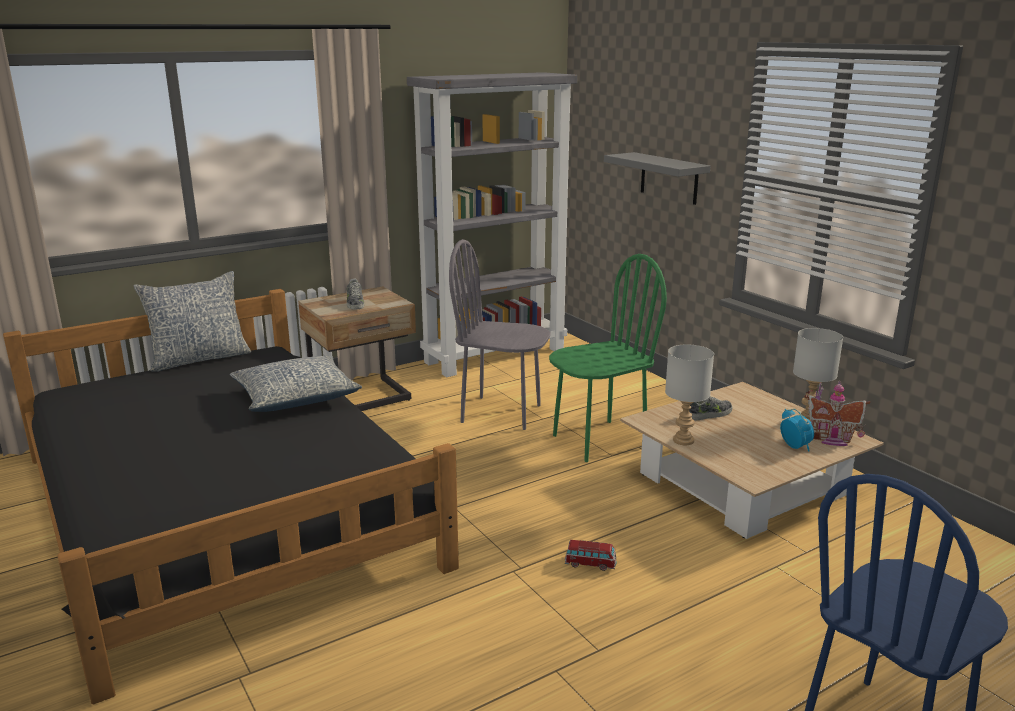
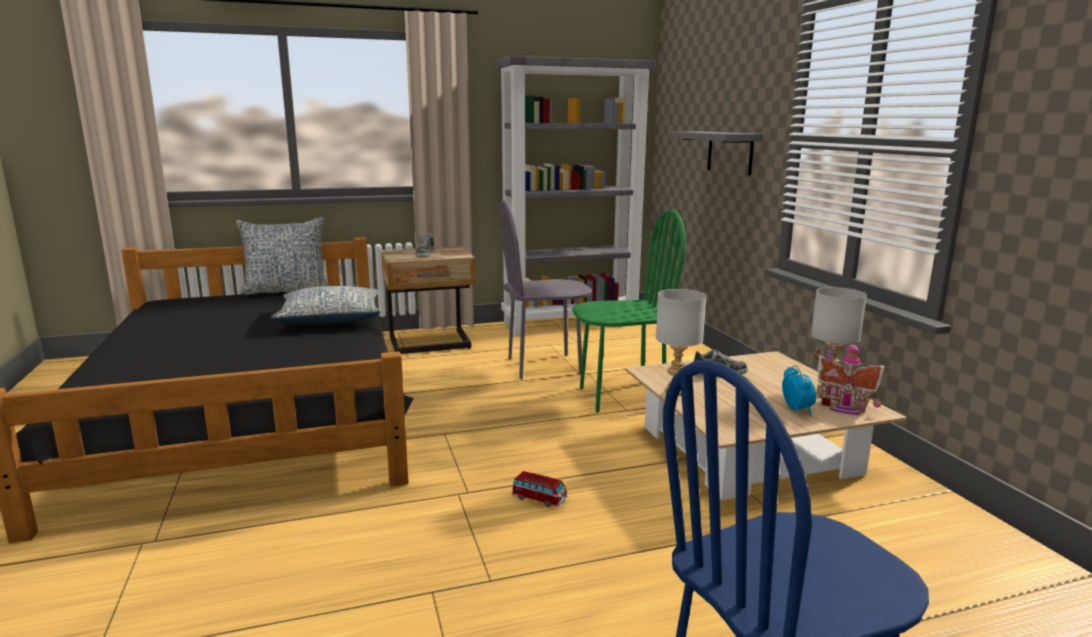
camera: 15 degrees right, 5 degrees down
(501, 413) = (544, 366): grey chair -> grey chair turned 45 degrees counterclockwise

